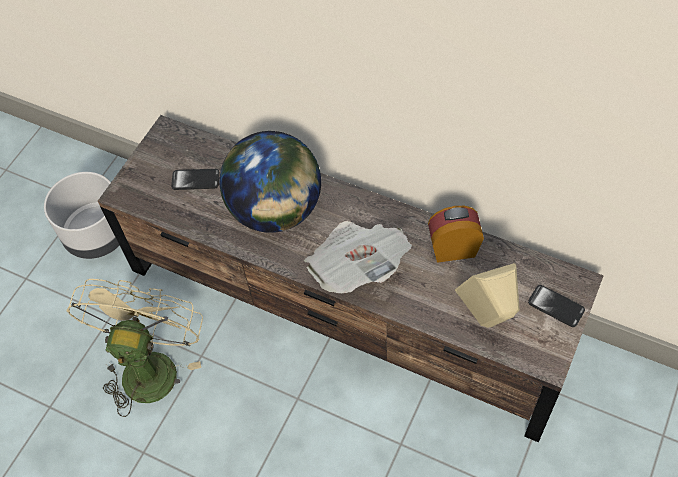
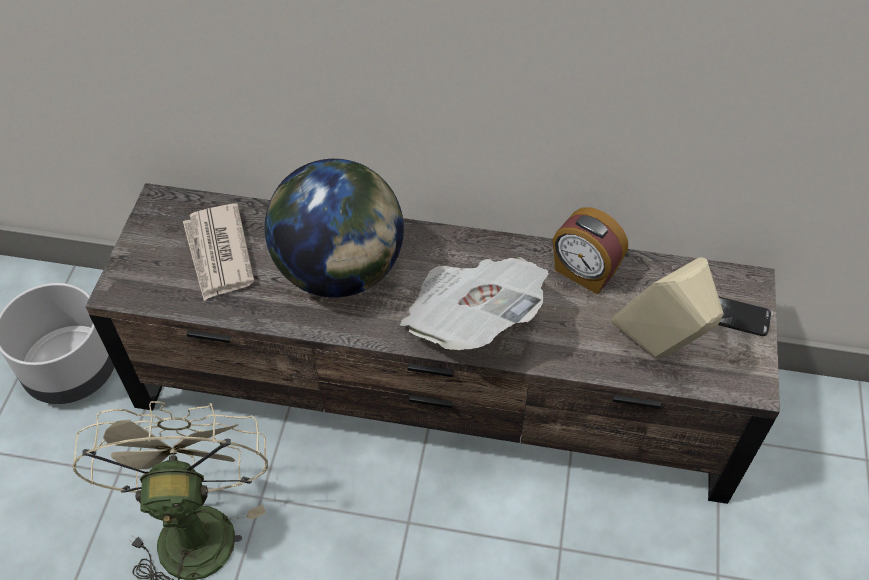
camera: 20 degrees left, 5 degrees down
(195, 180) = (218, 254): phone -> newspaper
(453, 248) = (584, 273): alarm clock -> alarm clock turned 120 degrees counterclockwise

